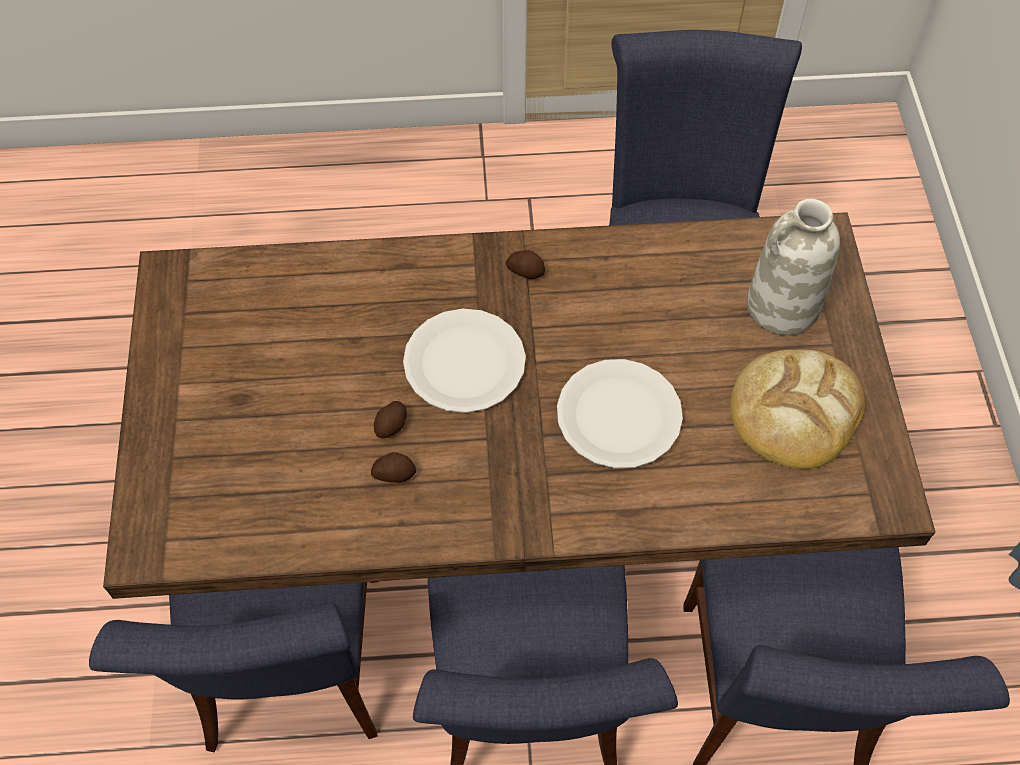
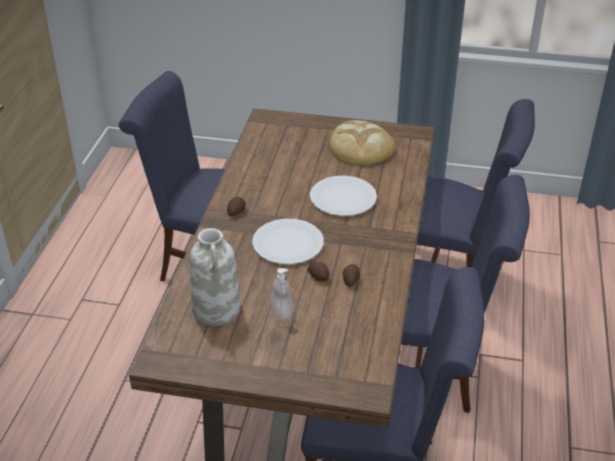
camera: 75 degrees left, 20 degrees down
(293, 395) = (281, 313): none -> soap dispenser
(781, 307) = (300, 138): white vase -> white vase (217, 310)

